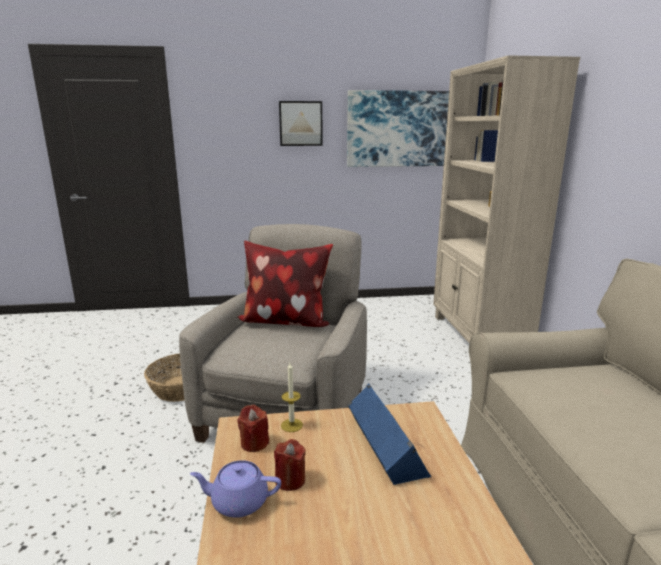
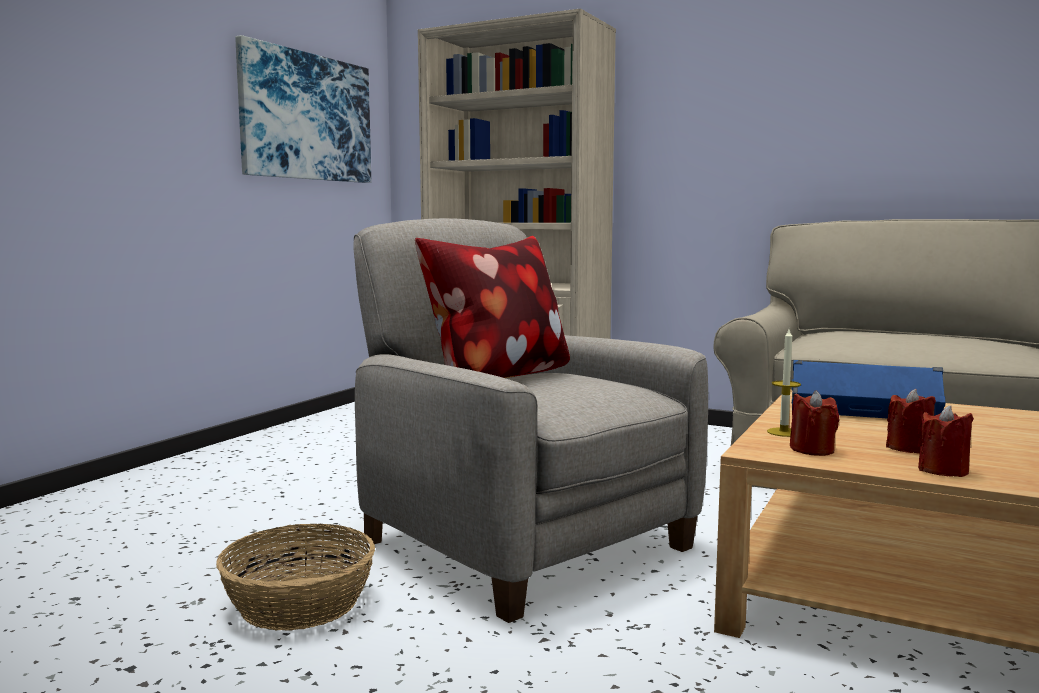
camera: 55 degrees left, 10 degrees down
(238, 502) = (943, 471): purple teapot -> red candle
(300, 123) = (164, 83): picture -> none

